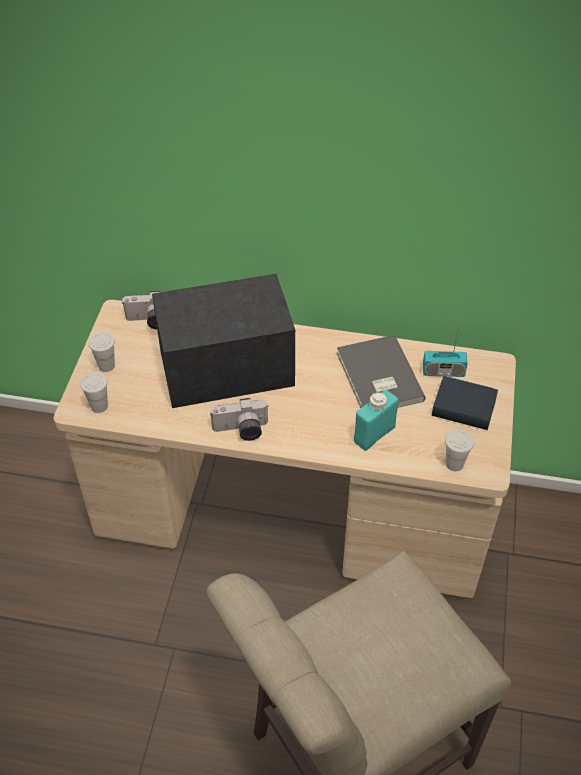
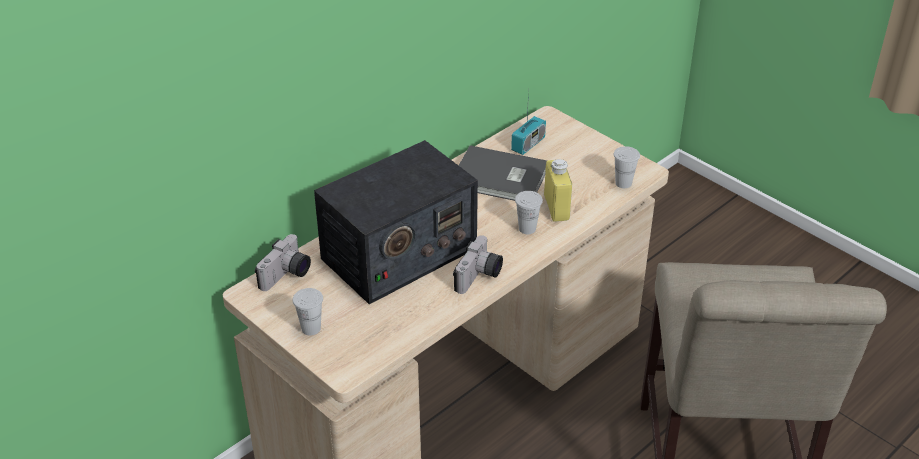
camera: 55 degrees left, 10 degrees down
(99, 406) = (357, 354): white cup -> white cup (527, 228)
(227, 367) = (398, 254): radio -> radio turned 150 degrees counterclockwise
(374, 434) = (556, 208): turquoise bottle -> yellow bottle
(463, 408) = (574, 153): book -> none

